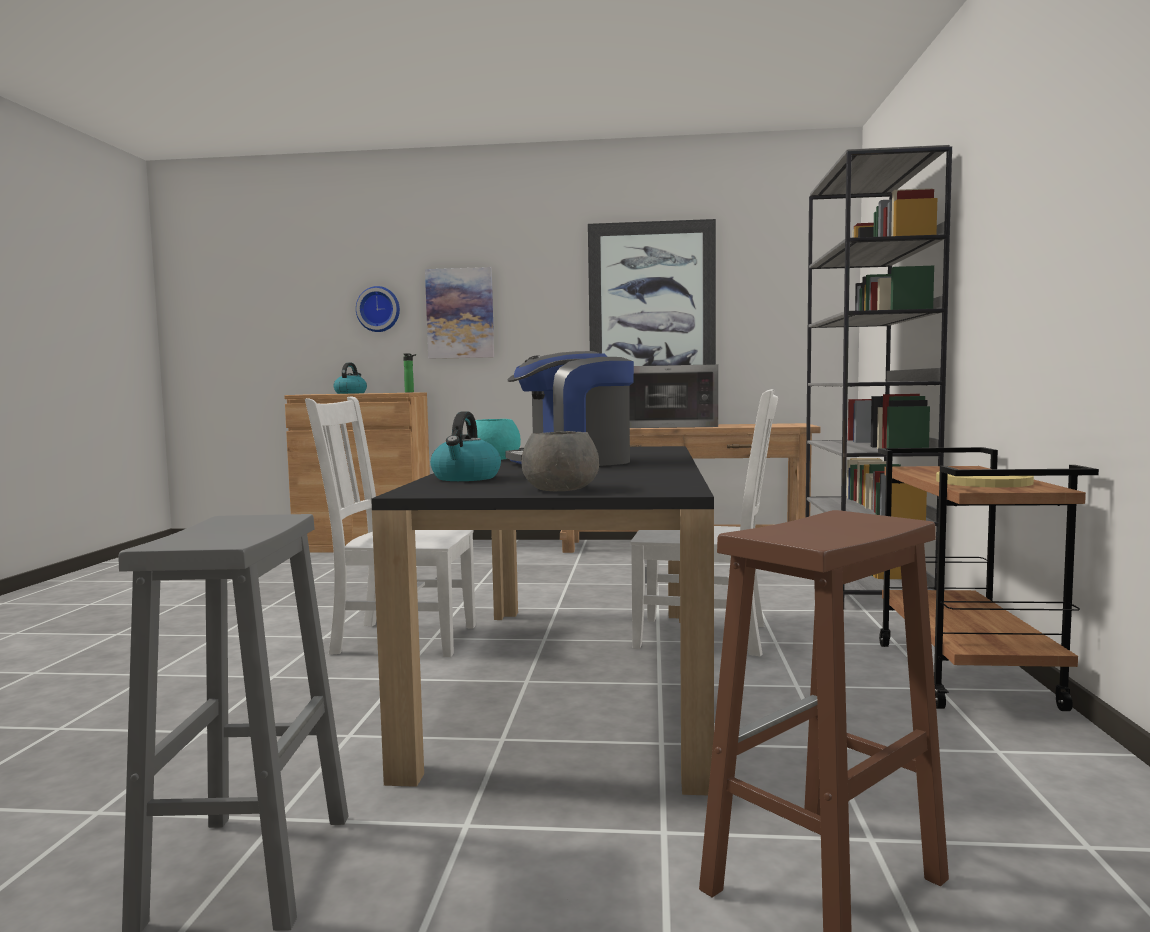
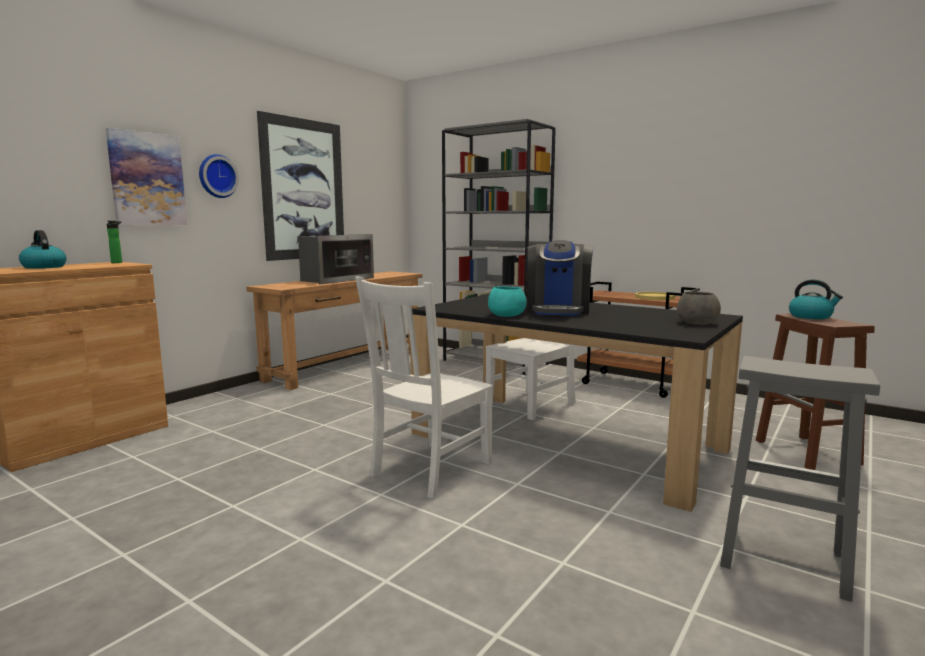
camera: 60 degrees left, 5 degrees up
(379, 309) = (47, 166): wall clock -> wall clock (217, 176)
(466, 478) = (621, 327): kettle -> kettle (811, 316)

